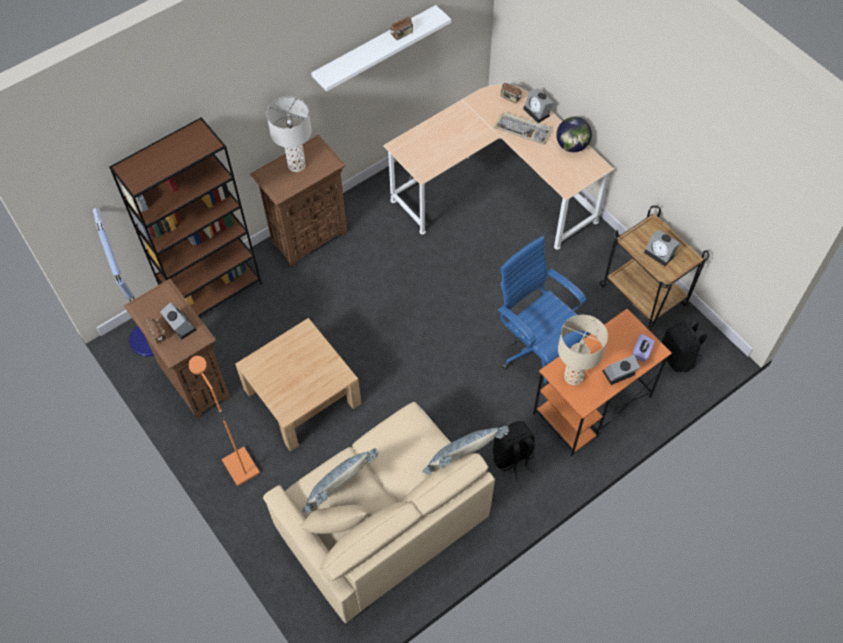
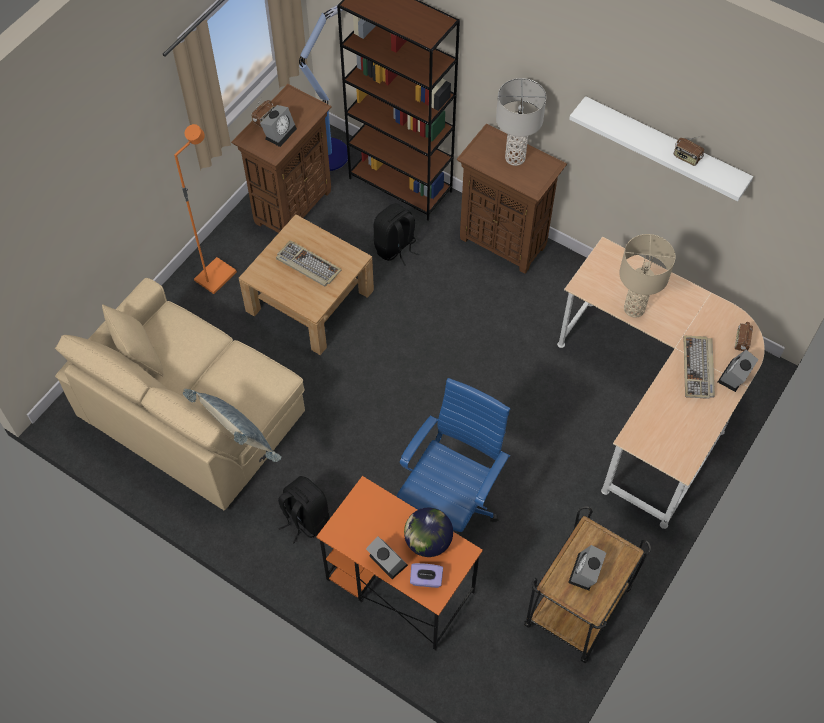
camera: 70 degrees right, 0 degrees up
(295, 369) = (307, 265): none -> keyboard
(343, 496) = (174, 349): pillow -> none
(572, 146) = (700, 428): globe -> globe (428, 541)
(573, 376) = (367, 513): beige table lamp -> beige table lamp (634, 308)
(678, 357) = (503, 670): black backpack -> black backpack (395, 248)

